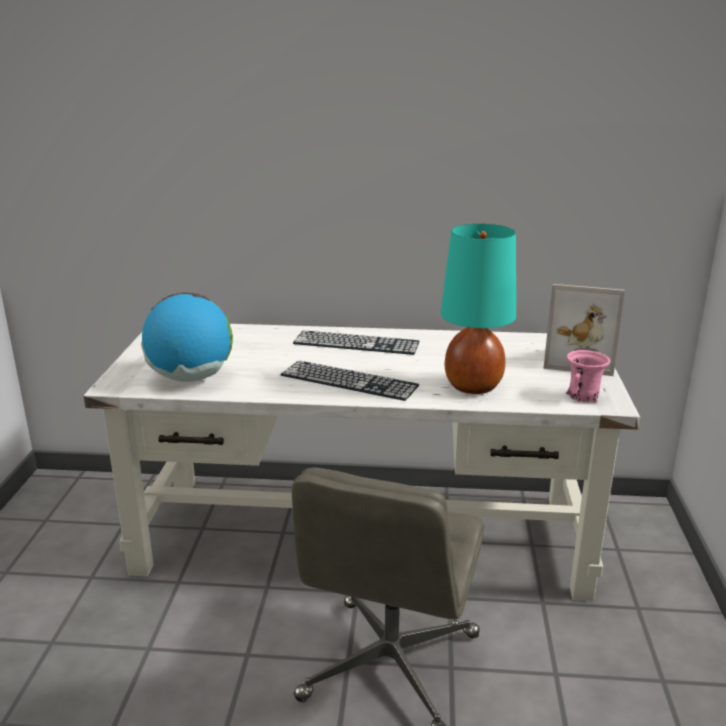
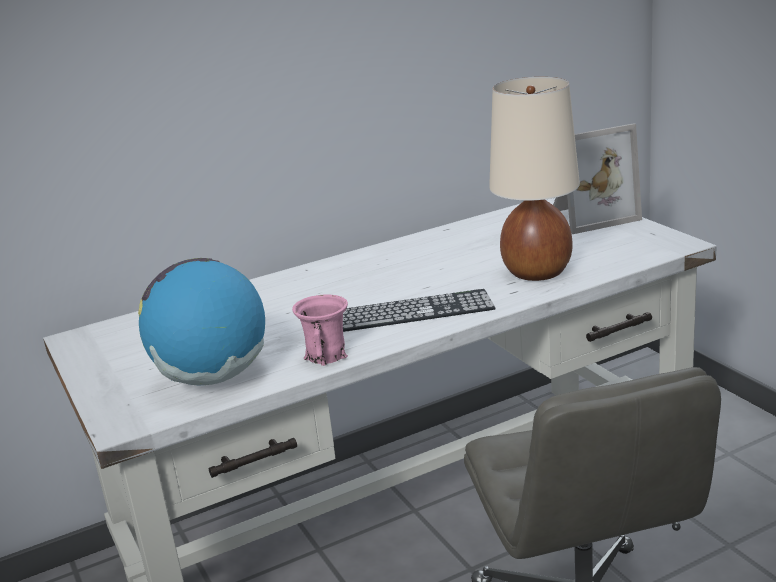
camera: 30 degrees left, 0 degrees up
(356, 343) = (348, 274): keyboard -> none
(472, 386) = (536, 273): turquoise table lamp -> beige table lamp
(583, 396) = (646, 245): pink mug -> pink mug (327, 355)

